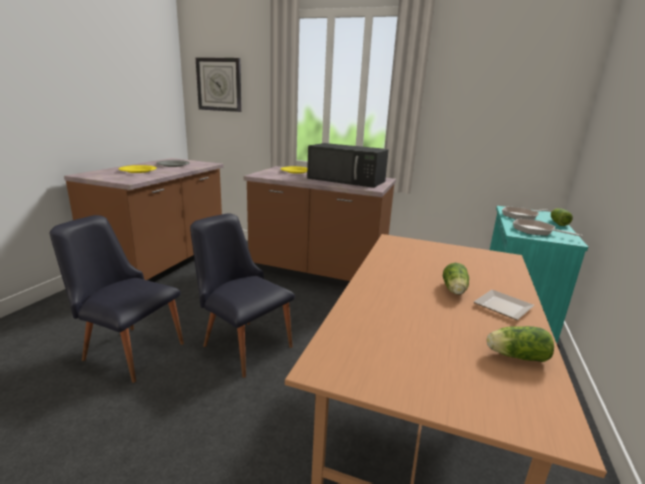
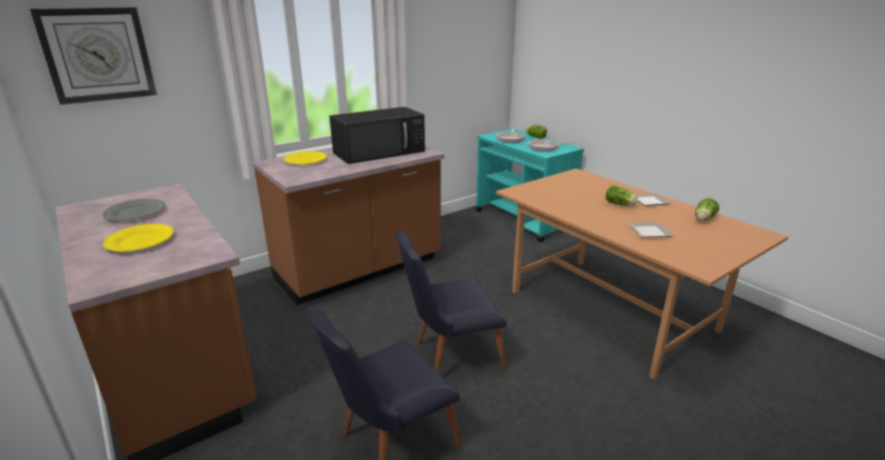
camera: 55 degrees left, 5 degrees up
(398, 318) = (650, 231): none -> plate

